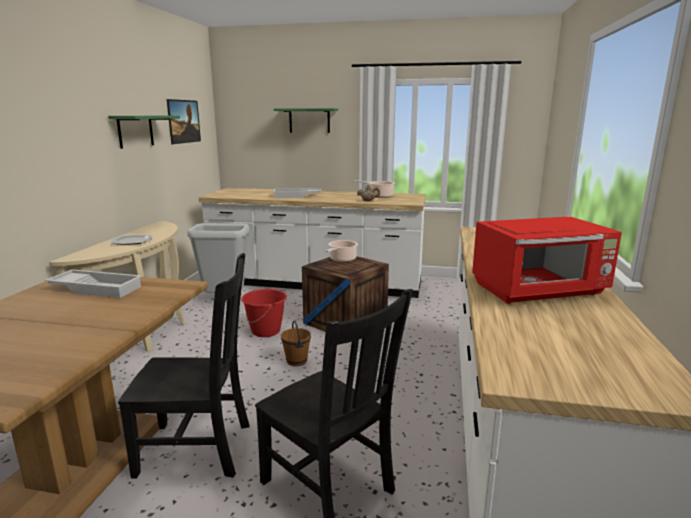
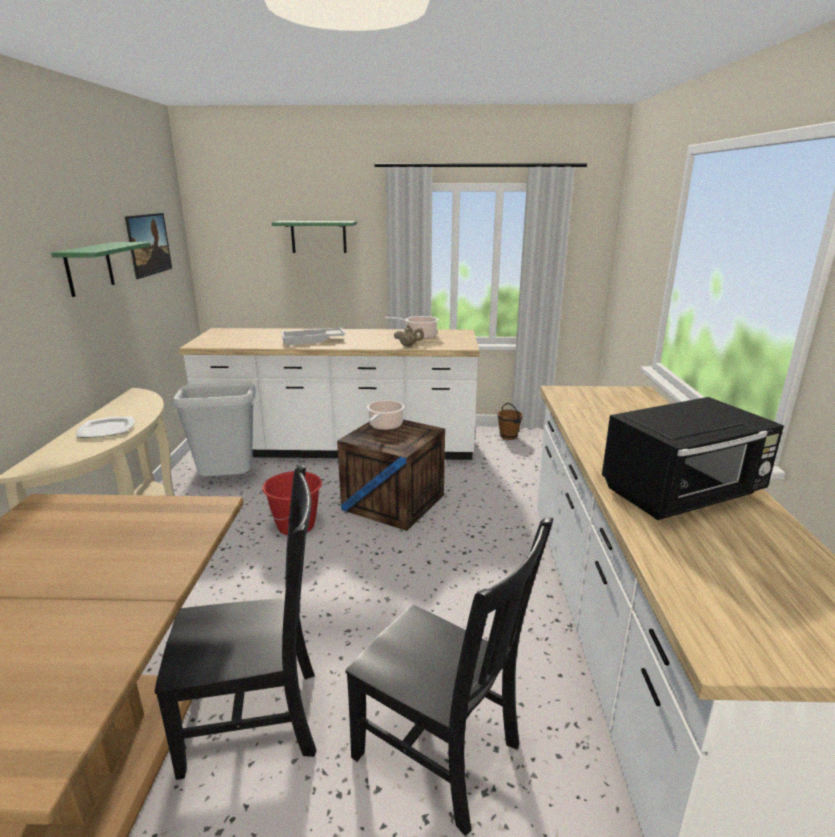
camera: 10 degrees left, 5 degrees up
(97, 288) = (89, 523): white tray -> none
(296, 361) = (348, 568): brown bucket -> brown bucket (508, 436)
(539, 291) = (683, 494): red microwave -> black microwave

